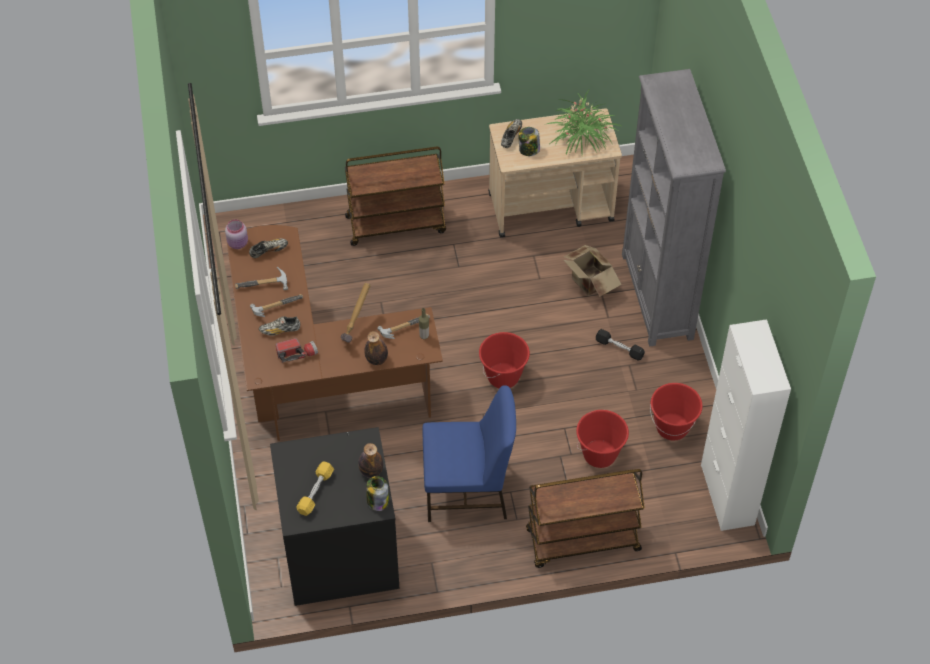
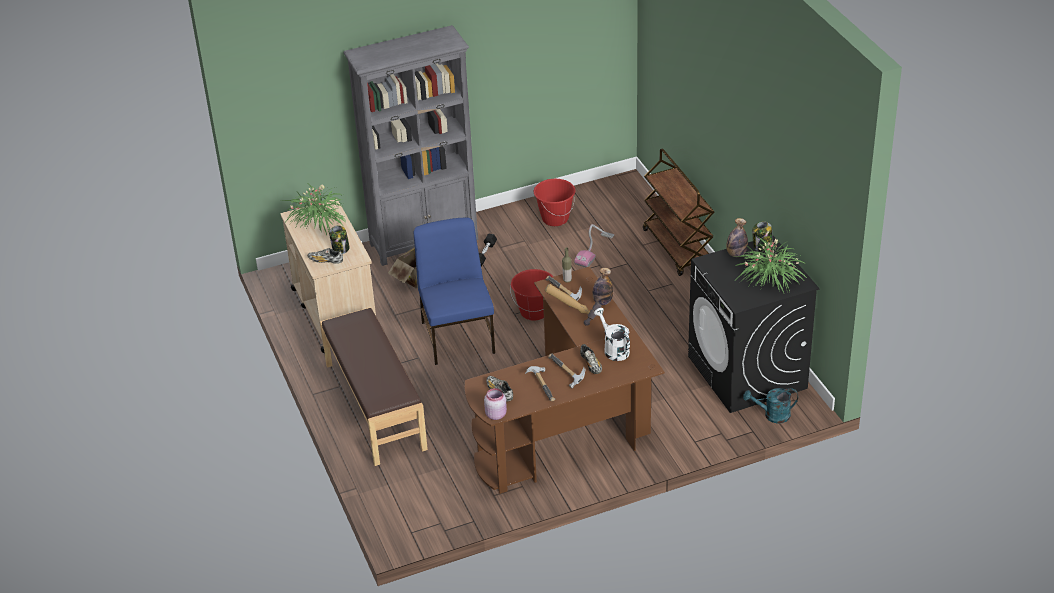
camera: 100 degrees left, 15 degrees down
(264, 558) = (772, 415): none -> turquoise watering can
(297, 354) = (613, 349): flashlight -> white watering can
(315, 492) = (770, 279): yellow dumbbell -> potted plant
(396, 224) = (374, 406): brown cart -> brown bench
(468, 490) = (656, 313): blue chair -> blue chair (458, 336)
(600, 454) = (594, 250): red bucket -> vacuum cleaner
(727, 494) = (607, 187): white cabinet -> none

